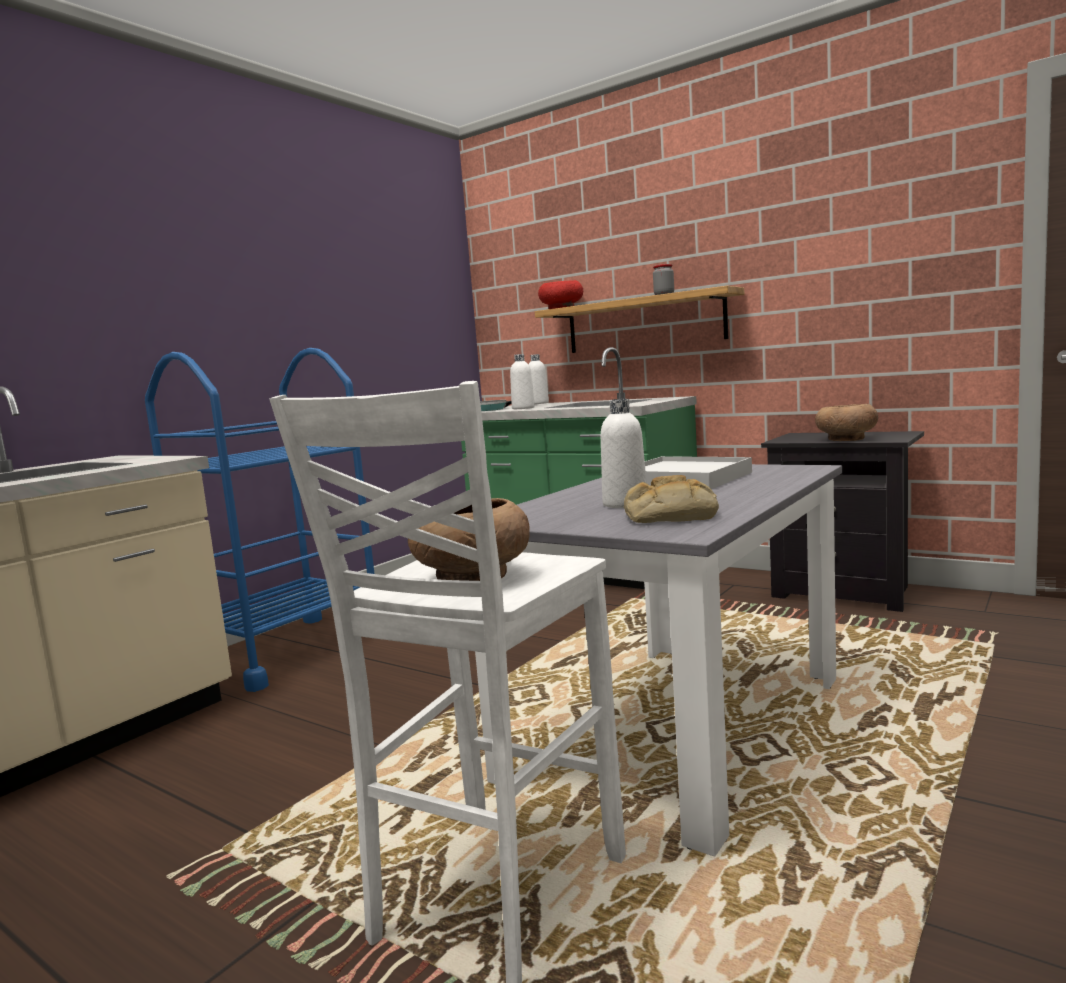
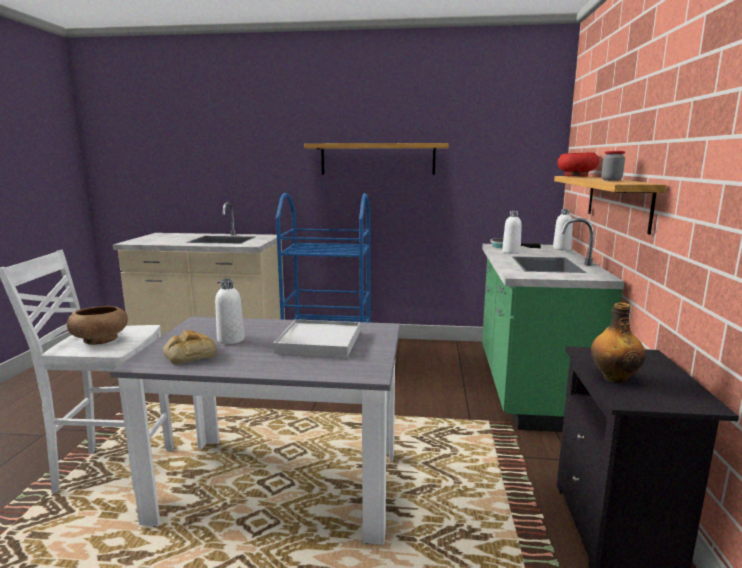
camera: 60 degrees right, 5 degrees up
(270, 298) = (377, 159): none -> shelf
(845, 439) = (614, 378): brown bowl -> bottle

